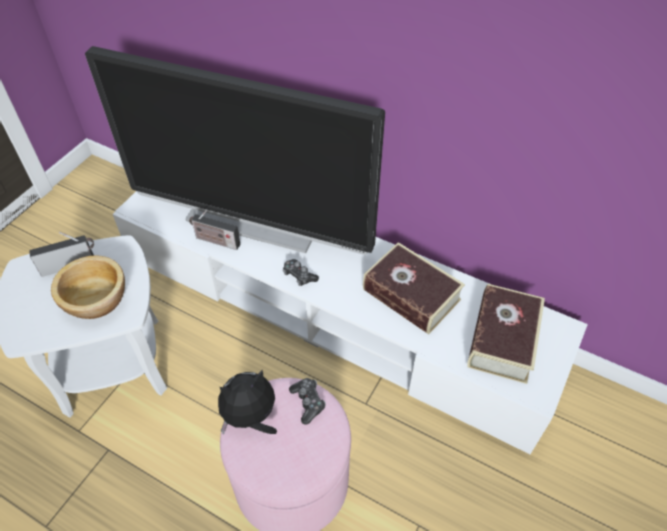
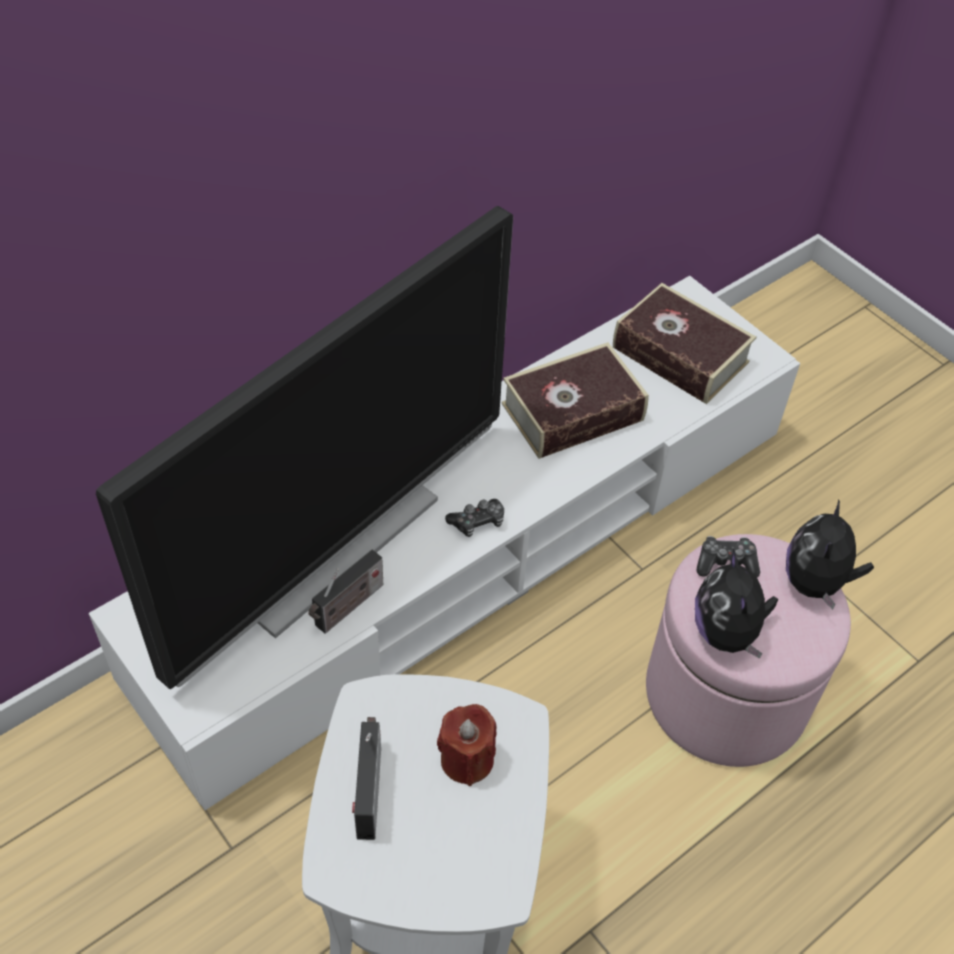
camera: 70 degrees left, 0 degrees up
(97, 299) = (467, 759): bowl -> red candle
(316, 464) = (815, 583): none -> plush toy

